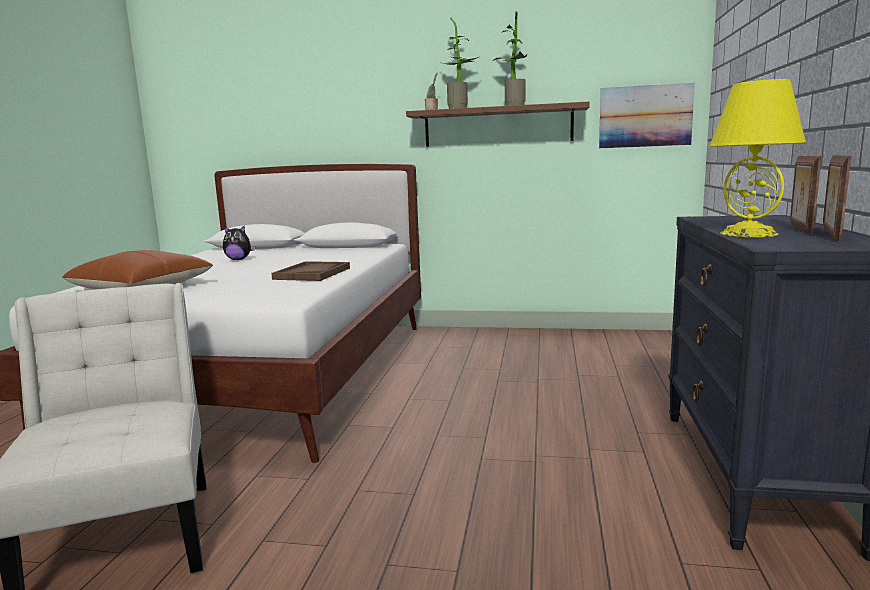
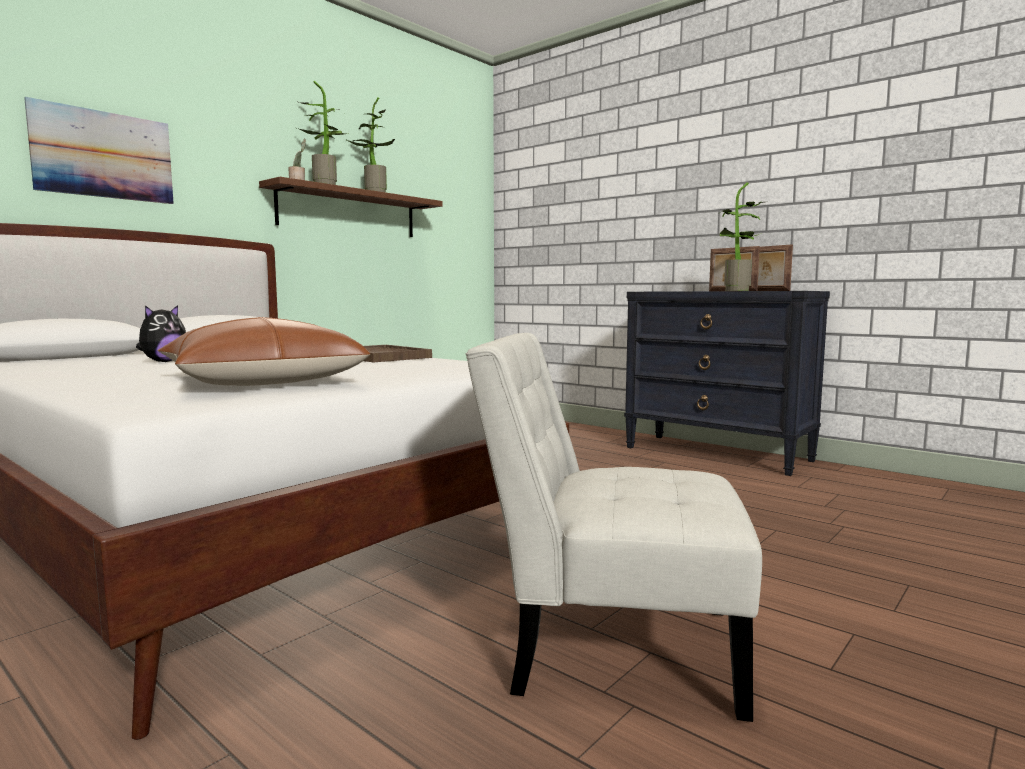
camera: 60 degrees left, 5 degrees down
(645, 116) = (459, 222): picture -> picture (104, 155)
(747, 233) = (737, 290): yellow table lamp -> potted plant

